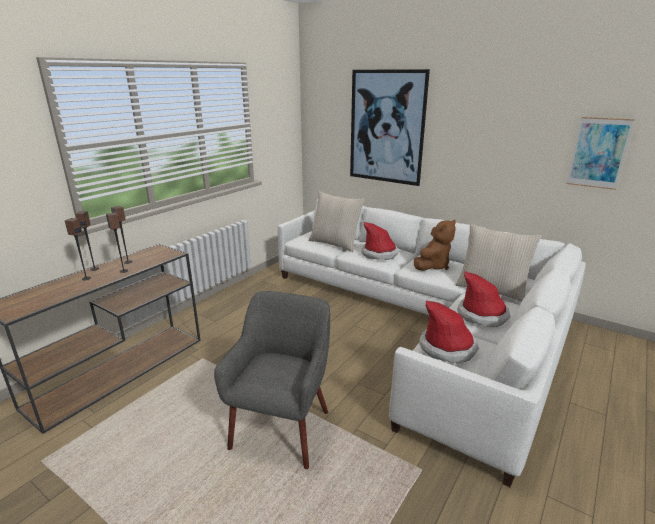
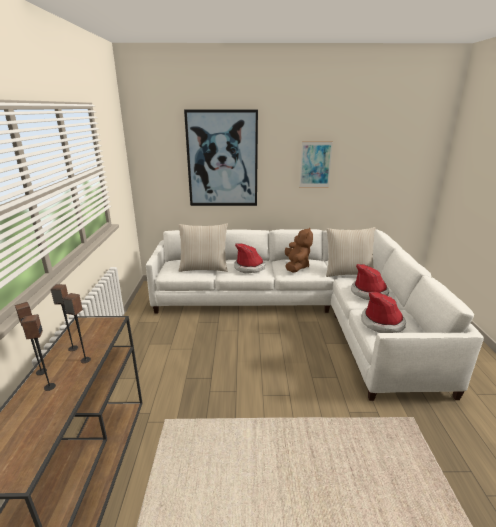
camera: 35 degrees left, 0 degrees up
(282, 428) = (303, 442): grey armchair -> none
(598, 153) = (382, 166): picture -> picture (315, 165)

